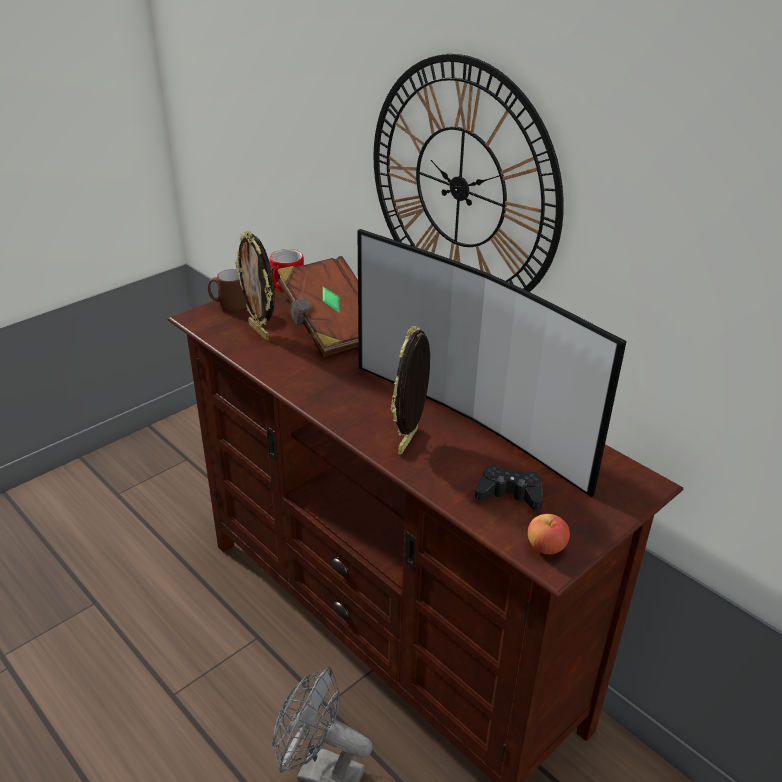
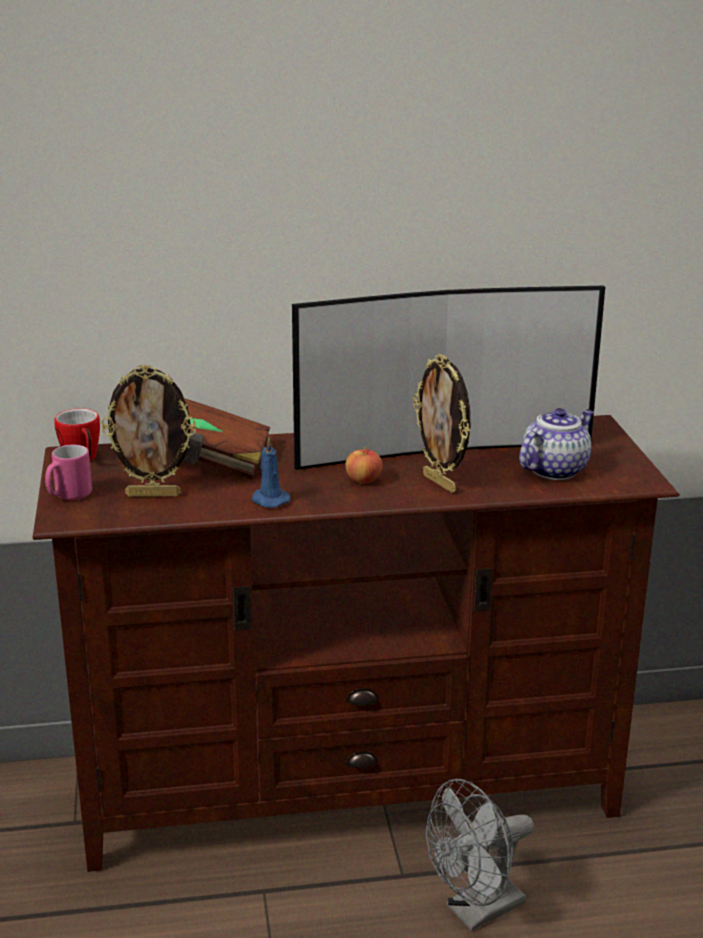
camera: 55 degrees left, 10 degrees down
(228, 306) = (68, 496): brown mug -> pink mug
(297, 377) = (269, 500): none -> blue candle
(460, 188) = (318, 243): wall clock -> none
(509, 494) = (554, 469): black game controller -> teapot
(546, 547) = (628, 478): apple -> apple (363, 480)

